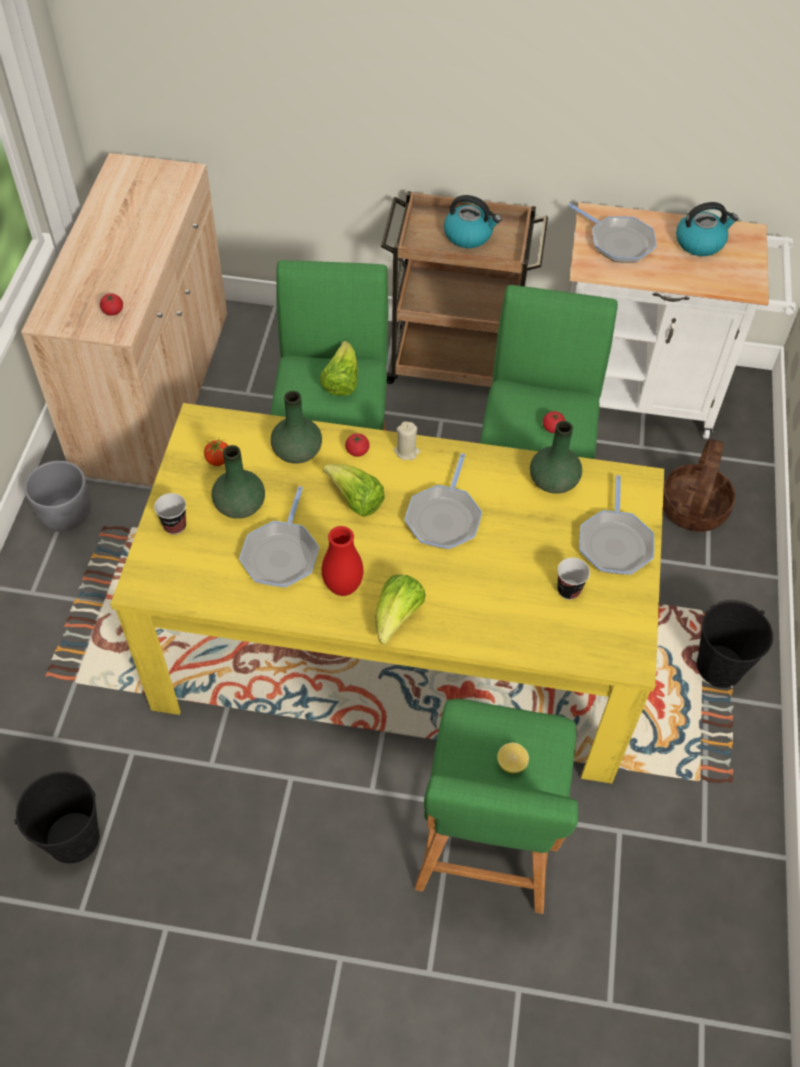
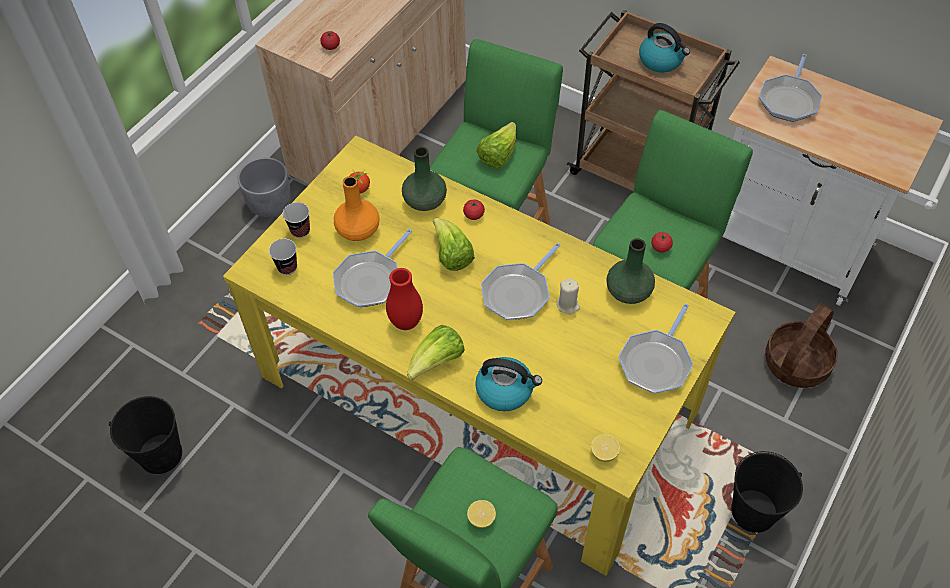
camera: 25 degrees right, 0 degrees up
(240, 506) = (358, 231): green vase -> orange vase
(407, 451) = (514, 228): beige candle -> beige candle (568, 305)
(568, 590) = (594, 389): cup -> cup (287, 267)
(610, 651) = (604, 453): none -> lemon
(618, 242) = (789, 100): frying pan -> frying pan turned 45 degrees clockwise
(700, 242) = (868, 120): kettle -> kettle (505, 390)

